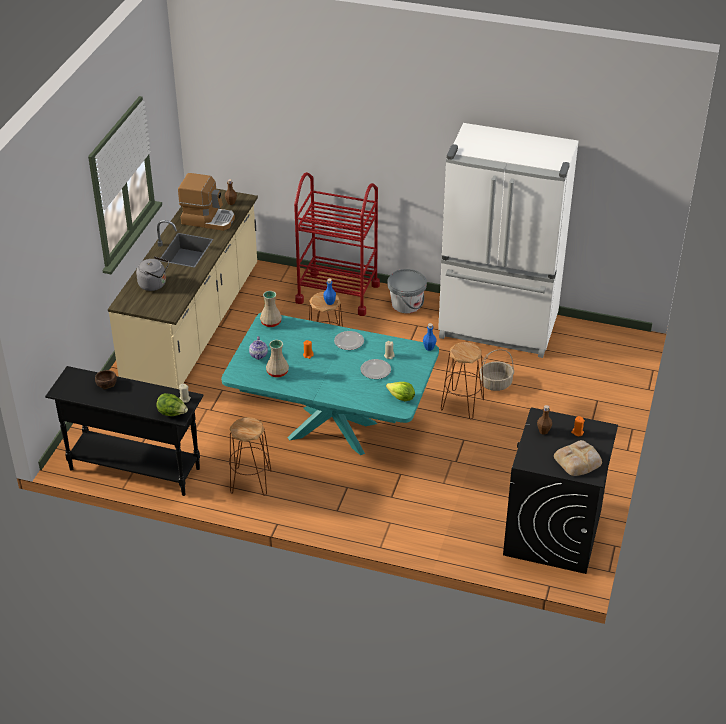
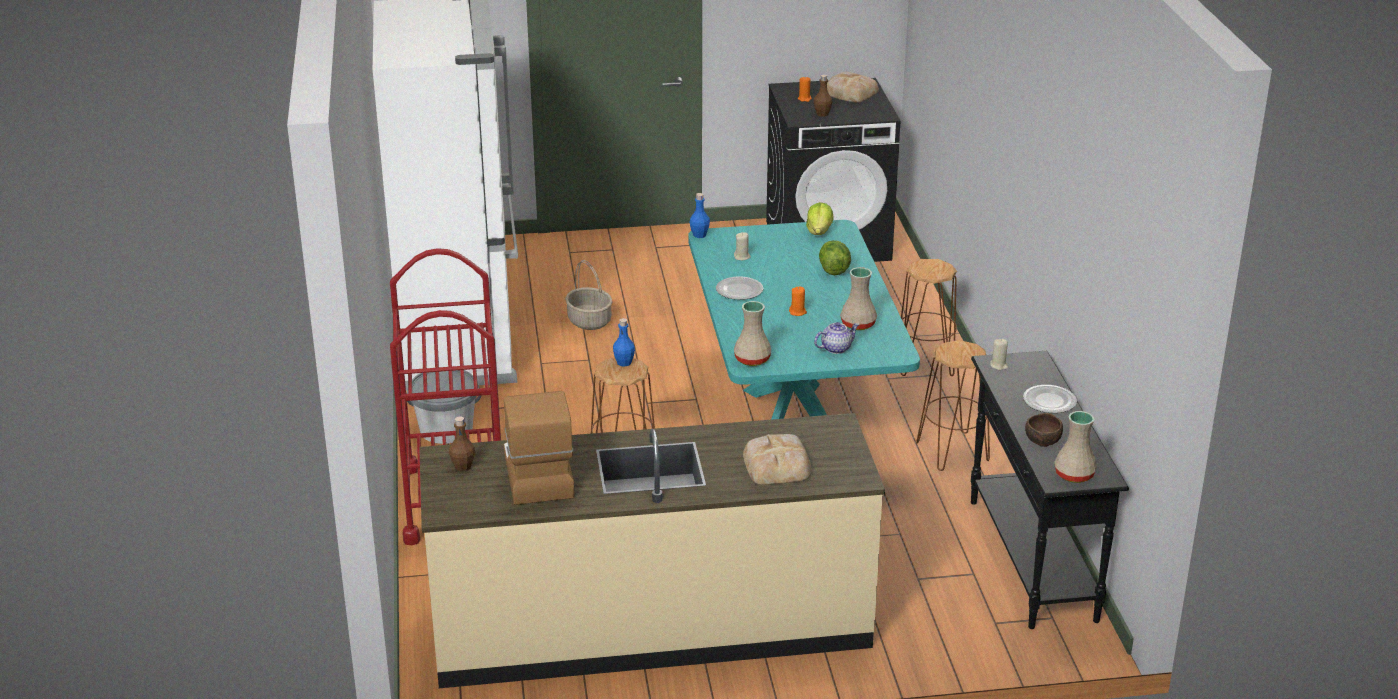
camera: 115 degrees left, 10 degrees down
(70, 382) = (1075, 475): none -> beige vase
(154, 284) = (777, 465): grey kettle -> bread
(172, 413) = (1036, 365): lettuce -> lettuce (833, 269)
(376, 370) = (782, 259): plate -> plate (1049, 401)
(462, 404) = (653, 336): brown stool -> brown stool (925, 363)

